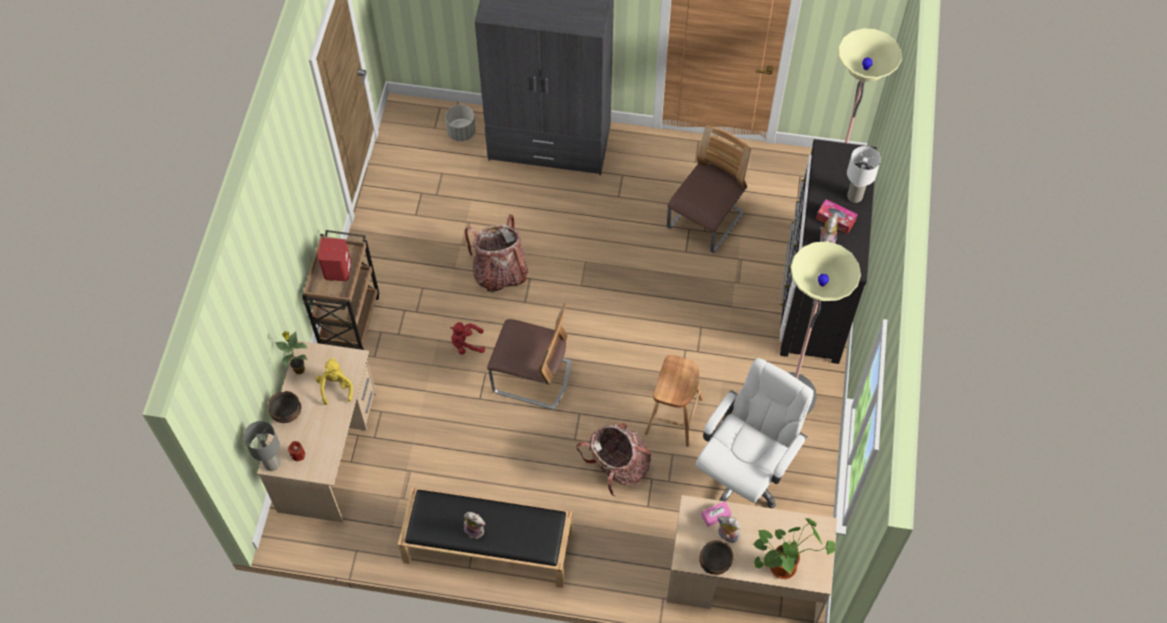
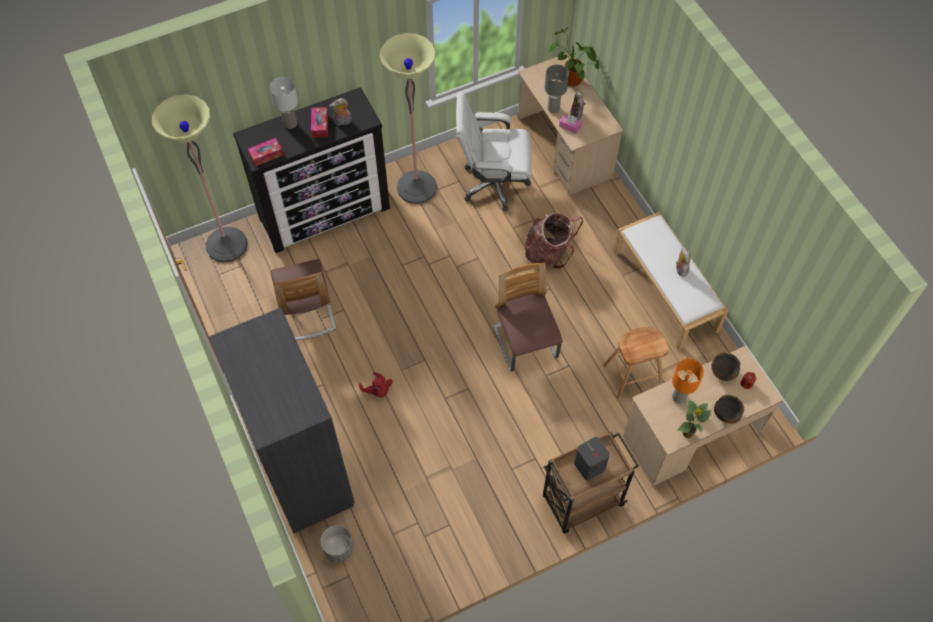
camera: 125 degrees left, 0 degrees up
(272, 464) = (767, 395): grey table lamp -> grey table lamp (553, 108)
(336, 387) = (678, 397): yellow plush toy -> orange table lamp
(337, 269) = (589, 466): red speaker -> grey speaker
(466, 344) = (534, 403): red plush toy -> red plush toy (377, 390)
(487, 547) = (666, 290): black bench -> white bench
(500, 273) = (456, 422): backpack -> none
(673, 416) = (485, 242): brown stool -> brown stool (632, 375)
(705, 222) = (306, 312): chair -> chair turned 105 degrees counterclockwise
(714, 562) = (599, 112): bowl -> bowl (723, 373)
(827, 159) = (266, 155): none -> tissue box

